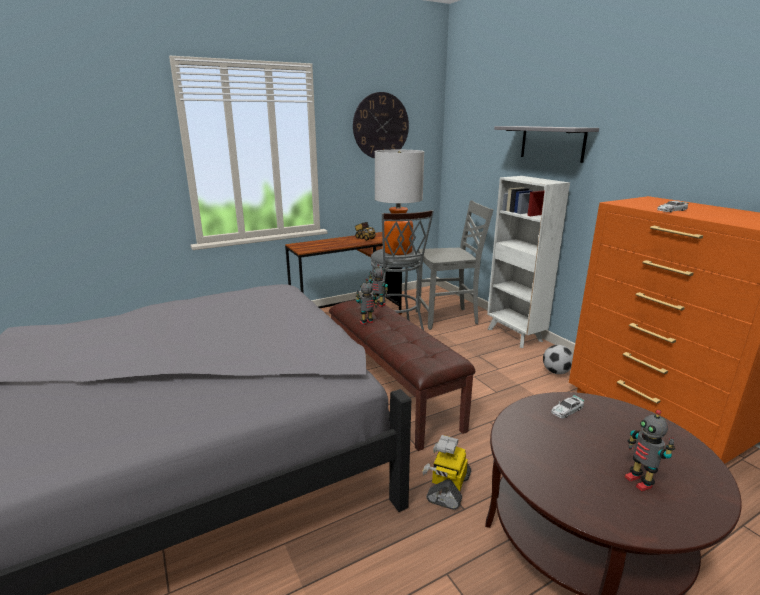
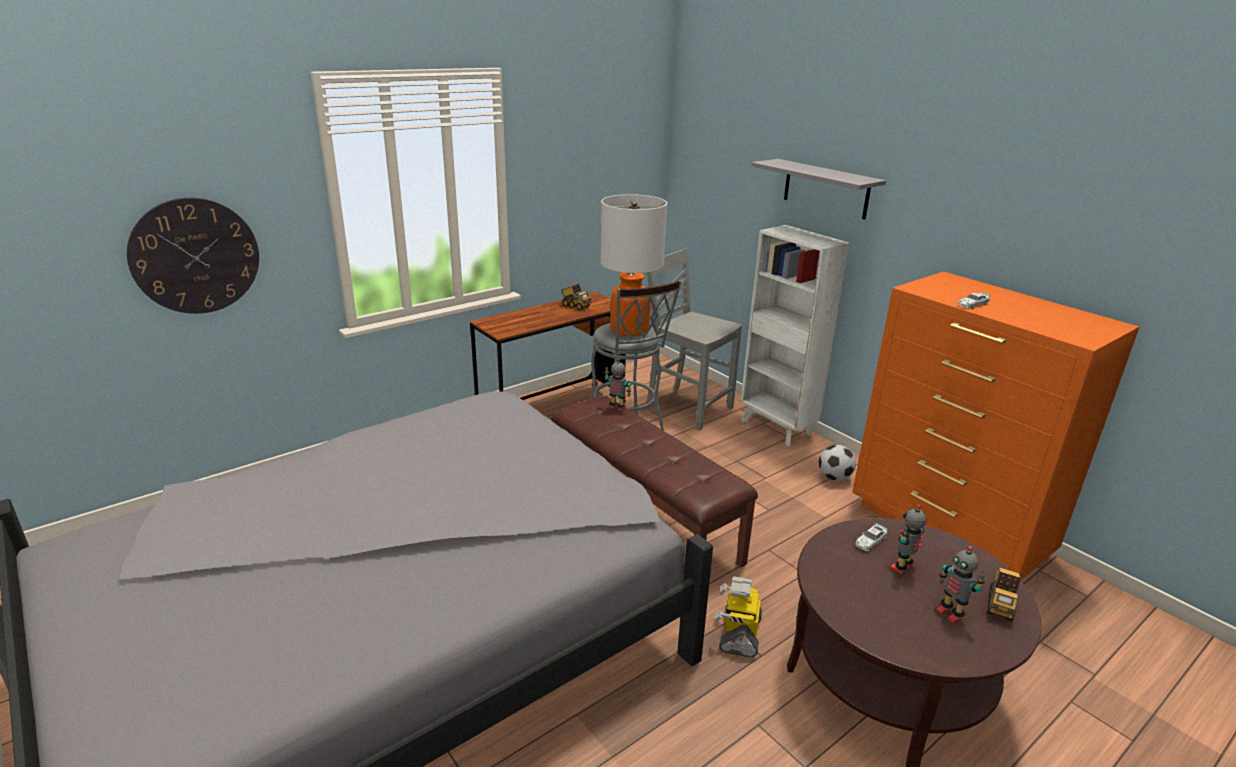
camera: 10 degrees left, 5 degrees up
(367, 323) = (612, 437): toy robot -> toy robot (902, 568)
(381, 126) = (590, 146): wall clock -> wall clock (195, 256)
(448, 318) = (687, 407): grey chair -> grey chair turned 120 degrees counterclockwise
(695, 478) = (1000, 605): none -> toy truck

